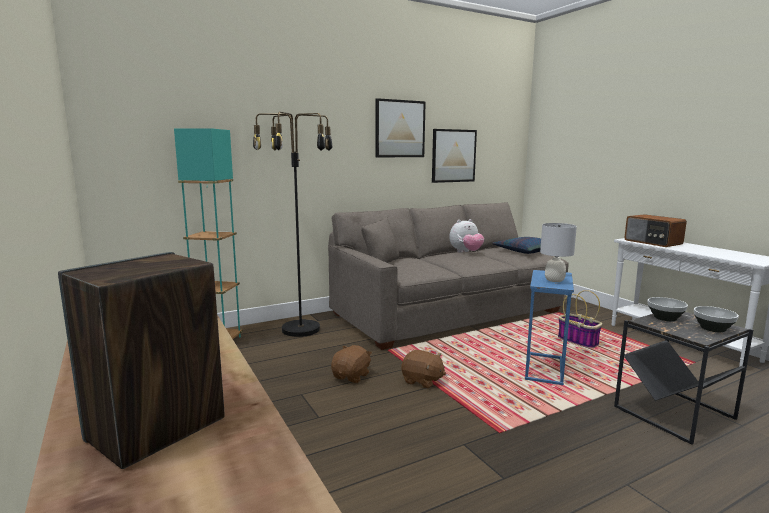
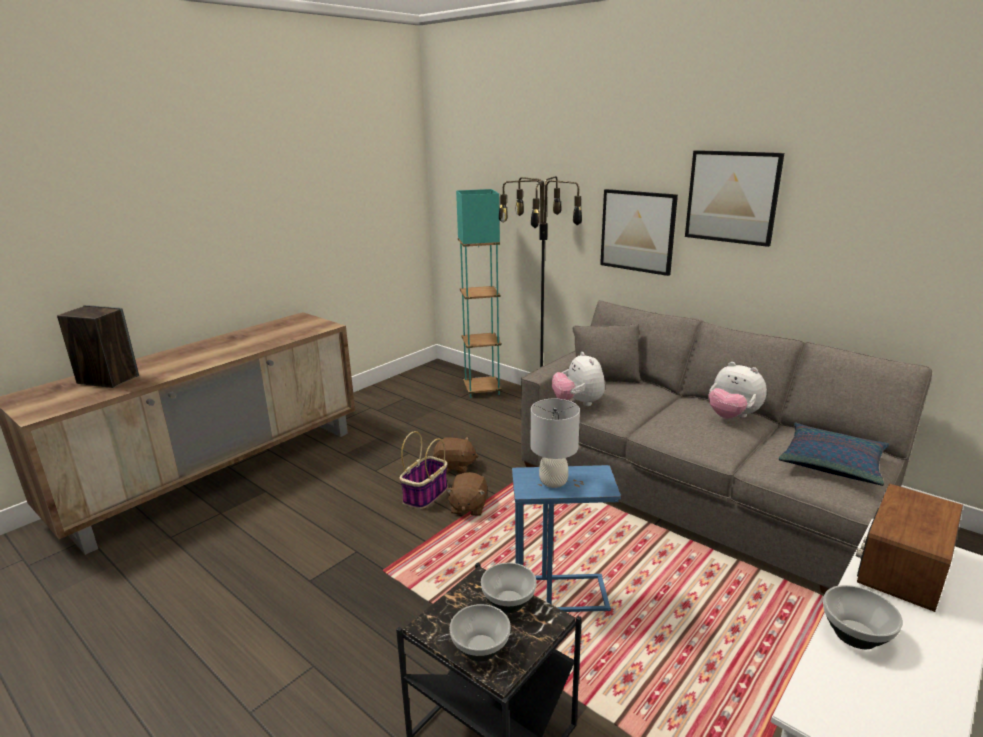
camera: 70 degrees right, 10 degrees up
(413, 273) = (578, 403): none -> plush toy
(453, 156) = (840, 252): picture -> picture (637, 231)
(578, 341) = (703, 630): basket -> basket (425, 495)
(704, 252) = (856, 635): none -> bowl

